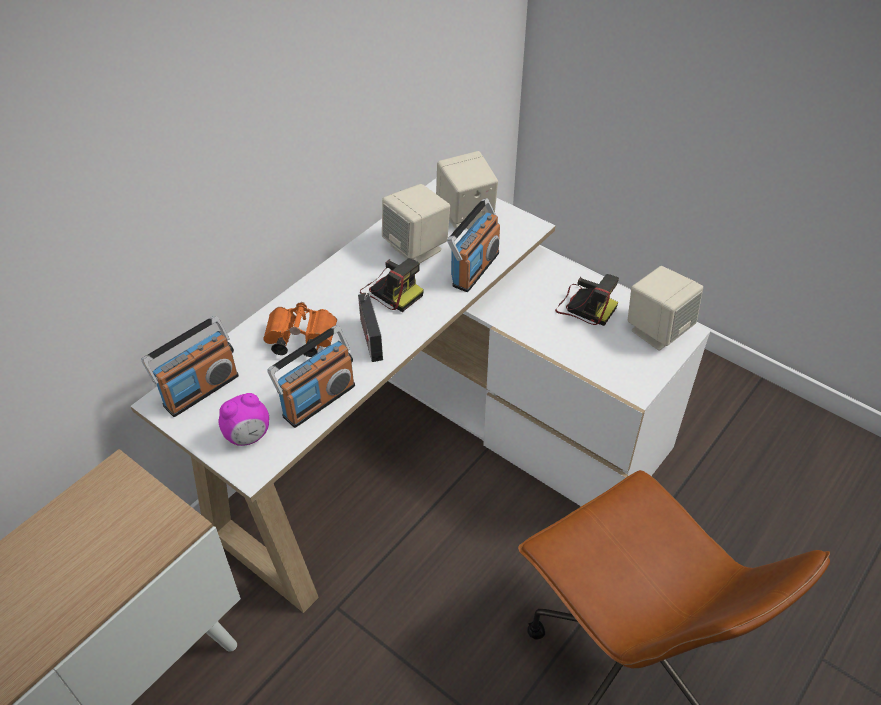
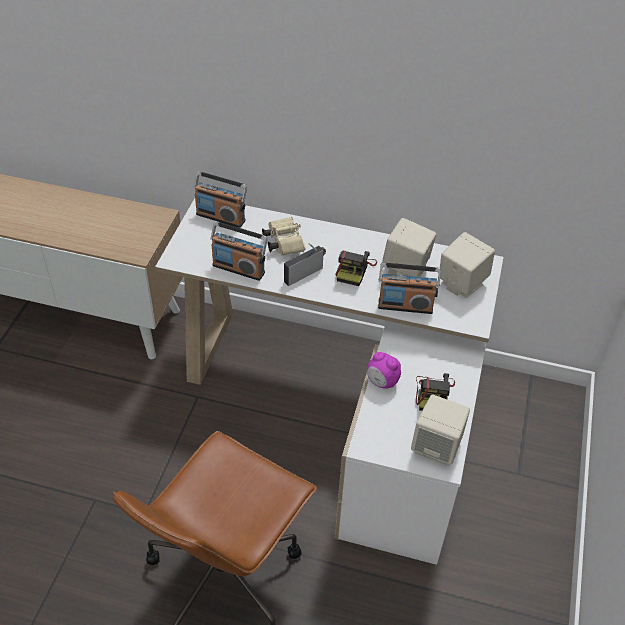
camera: 65 degrees right, 0 degrees up
(248, 436) = (196, 249): alarm clock -> alarm clock (382, 382)
(298, 340) = (283, 242): orange binoculars -> beige binoculars

